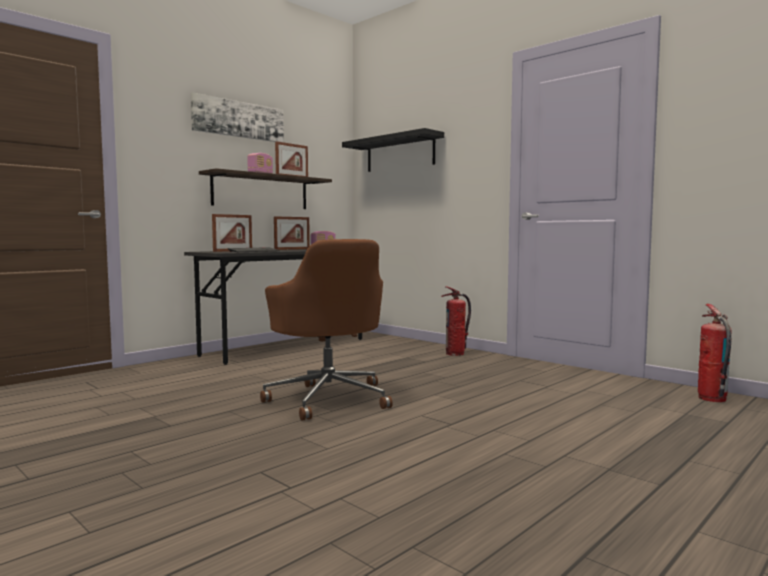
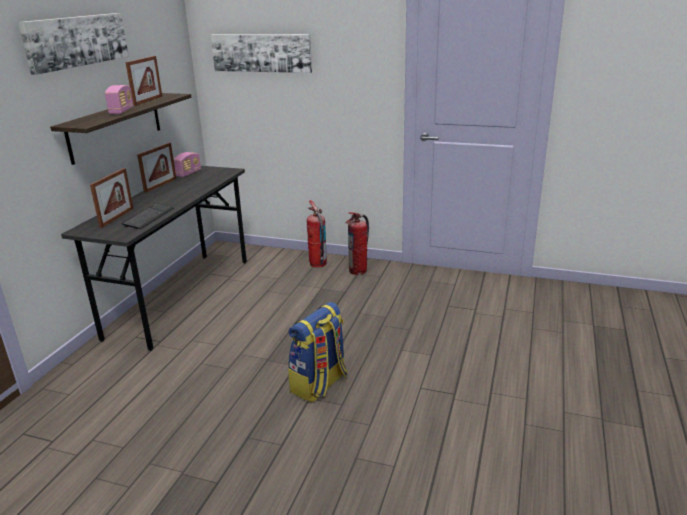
camera: 25 degrees left, 20 degrees up
(329, 398) = (319, 385): brown office chair -> backpack
(400, 153) = (261, 52): black shelf -> picture
(712, 398) = (594, 297): fire extinguisher -> fire extinguisher (318, 264)

